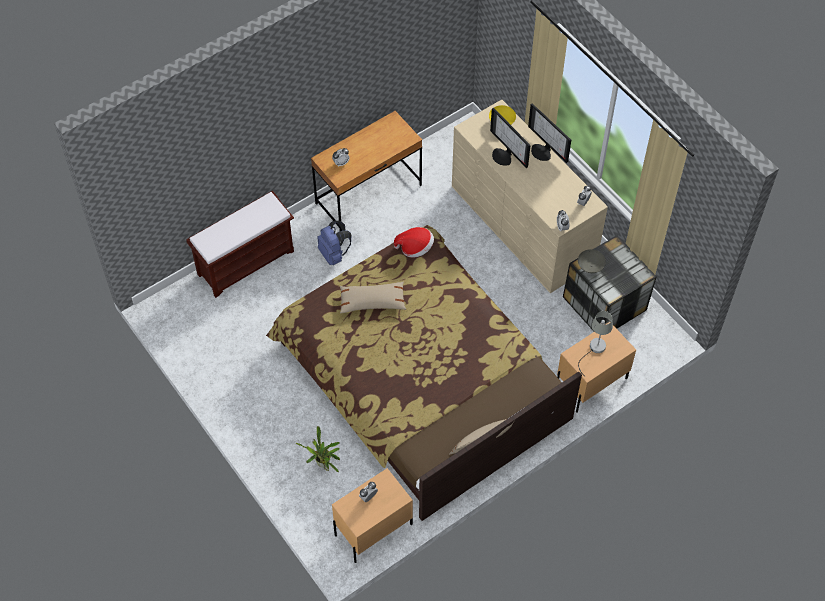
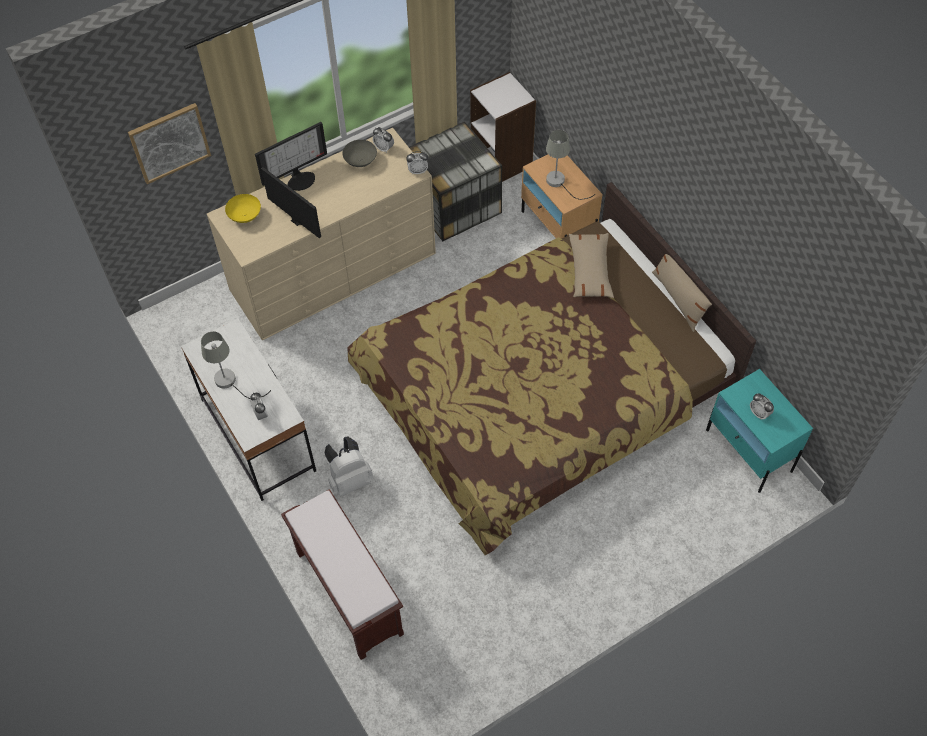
camera: 85 degrees left, 0 degrees up
(323, 464) = (664, 502): potted plant -> none
(334, 254) = (349, 480): blue backpack -> white backpack
(366, 142) = (230, 382): none -> grey table lamp
(369, 194) = (258, 435): brown desk -> white desk
(372, 301) = (478, 398): beige pillow -> beige pillow (590, 270)
(373, 529) = (749, 451): beige nightstand -> turquoise nightstand
(415, 248) = (400, 347): hat -> none
(504, 156) = (300, 218): monitor -> monitor turned 105 degrees counterclockwise
(516, 42) = (169, 142): none -> picture
(591, 266) = (446, 175): grey bowl -> grey bowl (360, 160)
(661, 337) = (502, 161): none -> white bookcase

